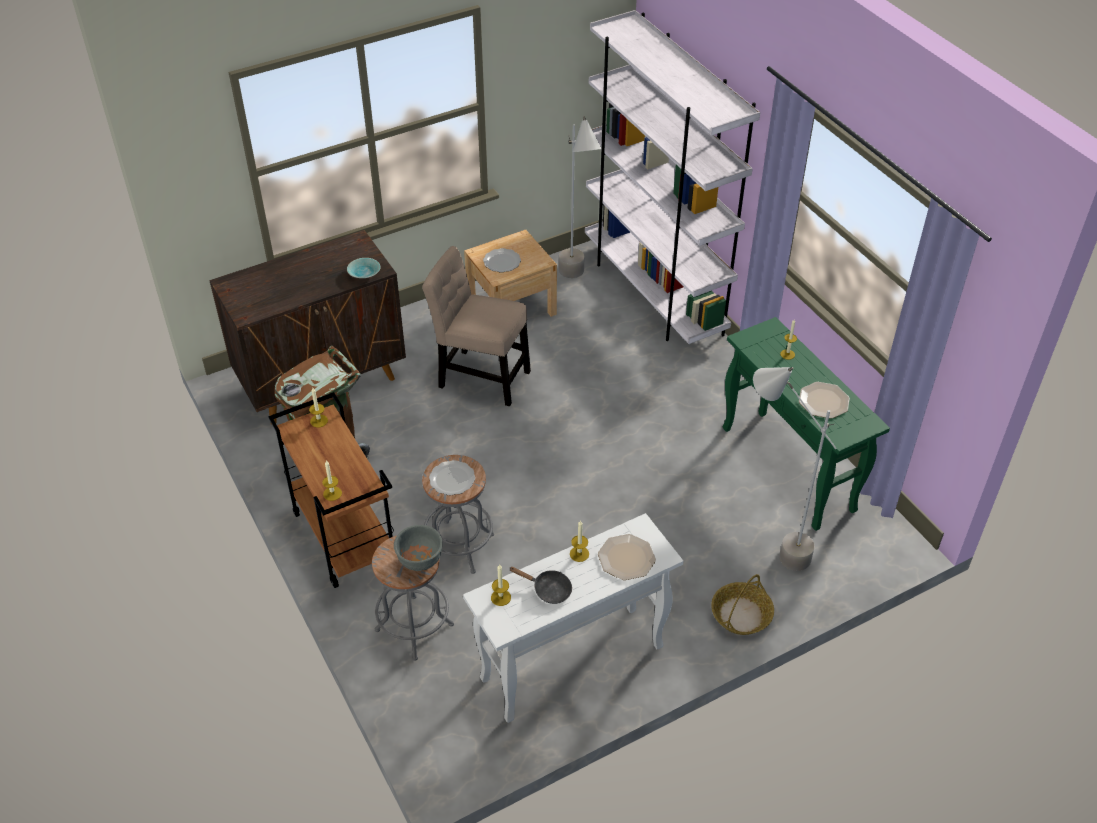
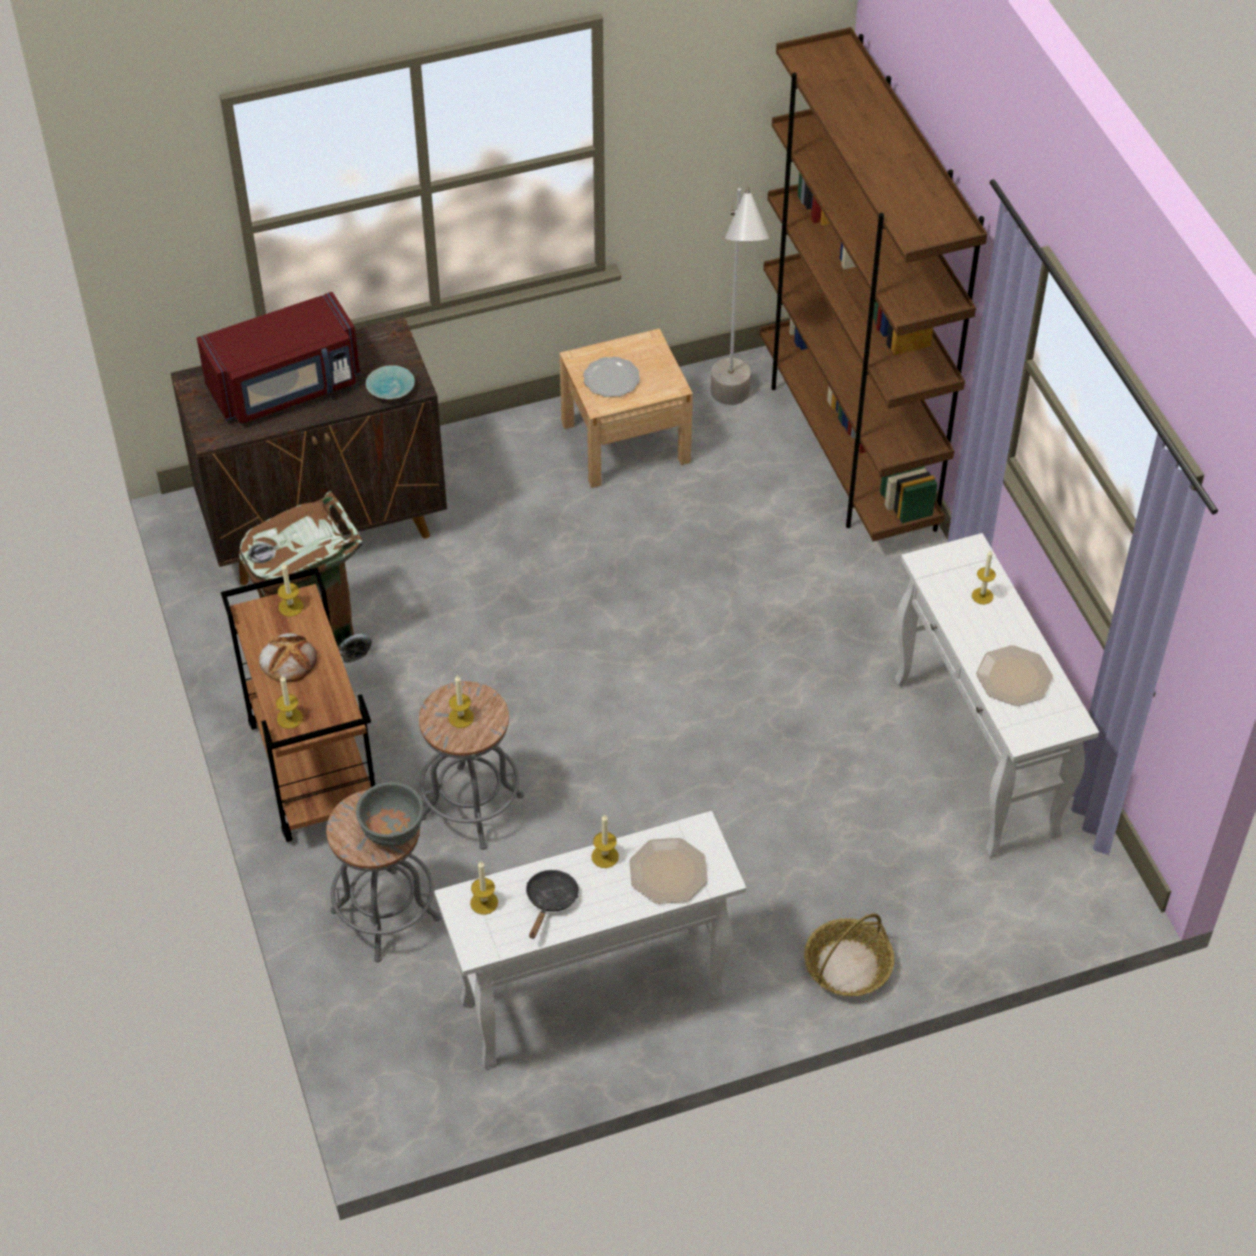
camera: 10 degrees right, 5 degrees up
(292, 280) = (286, 387): none -> red microwave
(324, 455) = (288, 660): none -> bread
(452, 479) = (461, 717): plate -> candle
(480, 377) = (555, 549): beige chair -> none
(548, 589) = (550, 901): black frying pan -> black frying pan turned 105 degrees counterclockwise
(654, 293) = (847, 447): white bookcase -> brown bookcase
(769, 547) = (916, 873): grey floor lamp -> none
(788, 470) = (977, 758): green console table -> white console table

